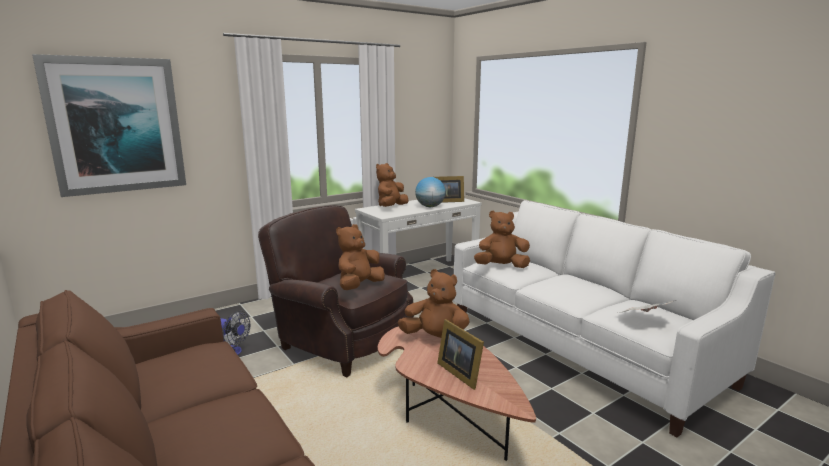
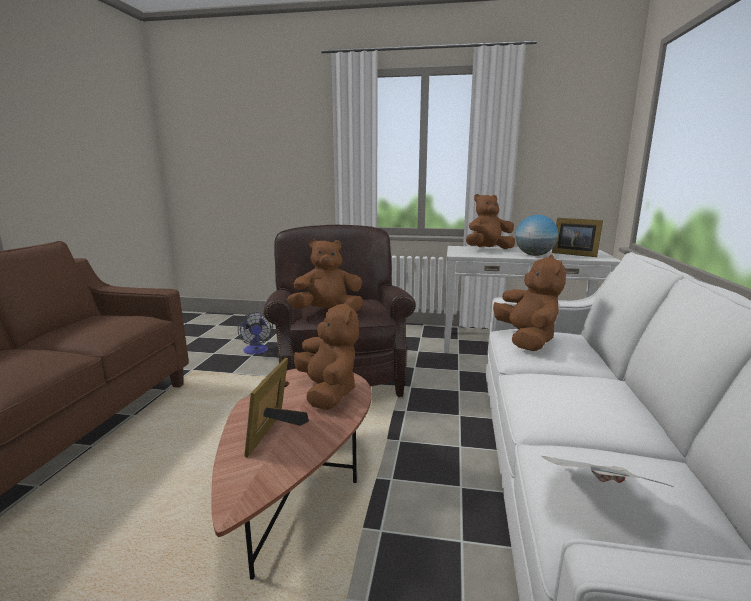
camera: 45 degrees right, 0 degrees up
(116, 125) = (239, 142): picture -> none
(501, 267) = (526, 340): brown plush toy -> brown plush toy turned 45 degrees clockwise

